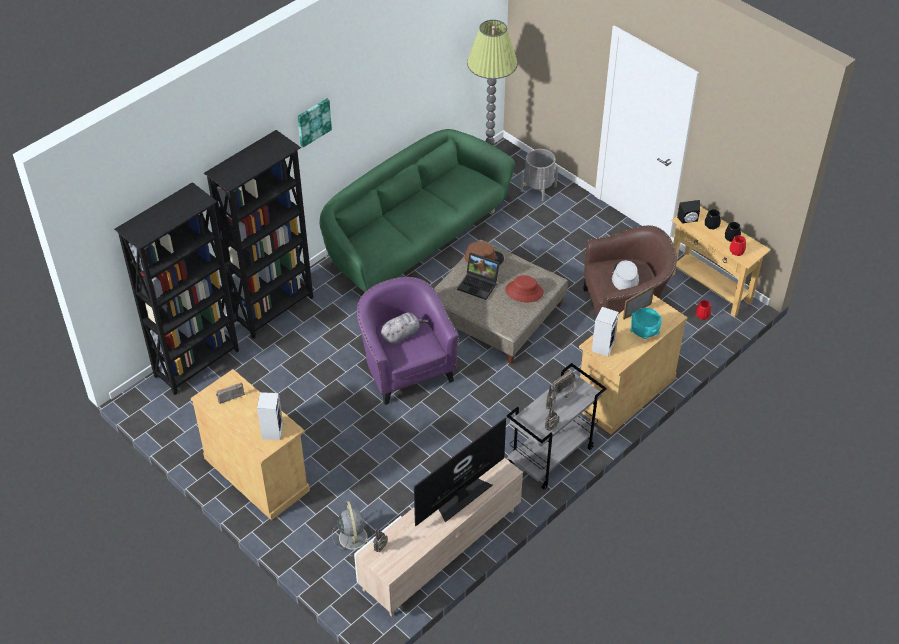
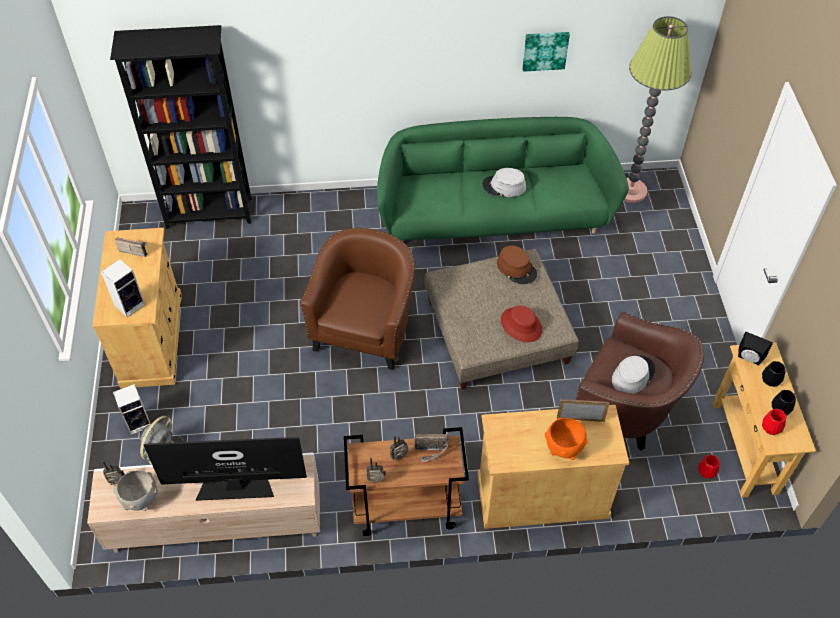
camera: 40 degrees right, 5 degrees up
(274, 309) = (314, 205): black bookcase -> none
(313, 122) = (401, 31): picture -> picture (545, 50)
(401, 334) = (360, 292): grey plush toy -> none
(406, 368) = (365, 329): purple armchair -> brown armchair
(408, 547) = (140, 499): none -> grey bowl
(422, 209) = (504, 186): none -> grey hat
(479, 284) = (486, 291): laptop -> none
(538, 188) = (662, 236): grey planter -> none
(551, 456) = (405, 508): grey cart -> brown cart
(603, 346) = (504, 432): speaker -> speaker (139, 422)
(644, 332) = (563, 447): turquoise bowl -> orange bowl

